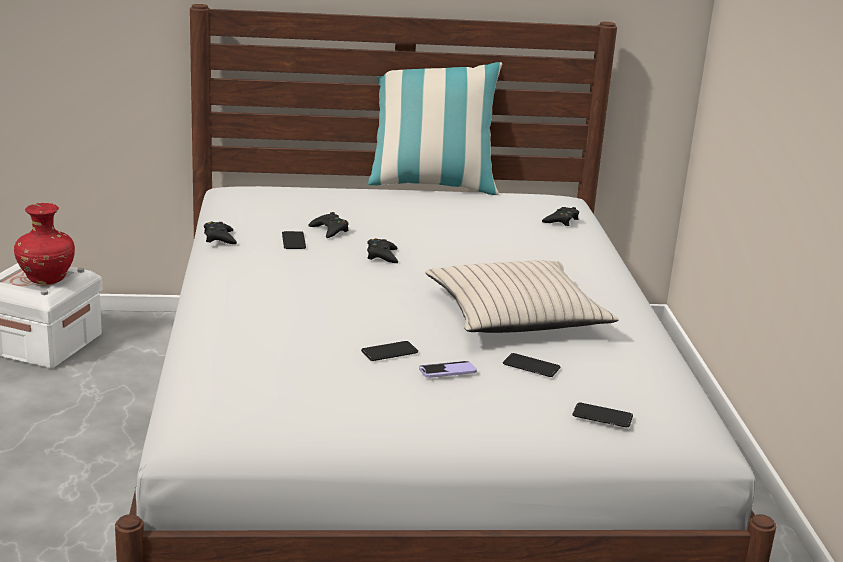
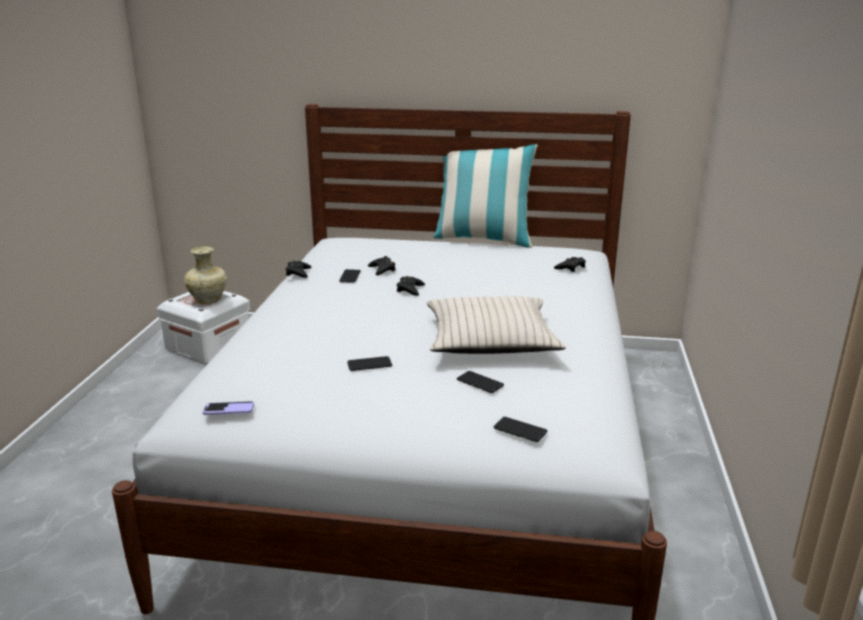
camera: 15 degrees right, 0 degrees up
(47, 278) = (208, 300): red vase -> beige vase
(447, 371) = (407, 383): phone -> phone (228, 409)

